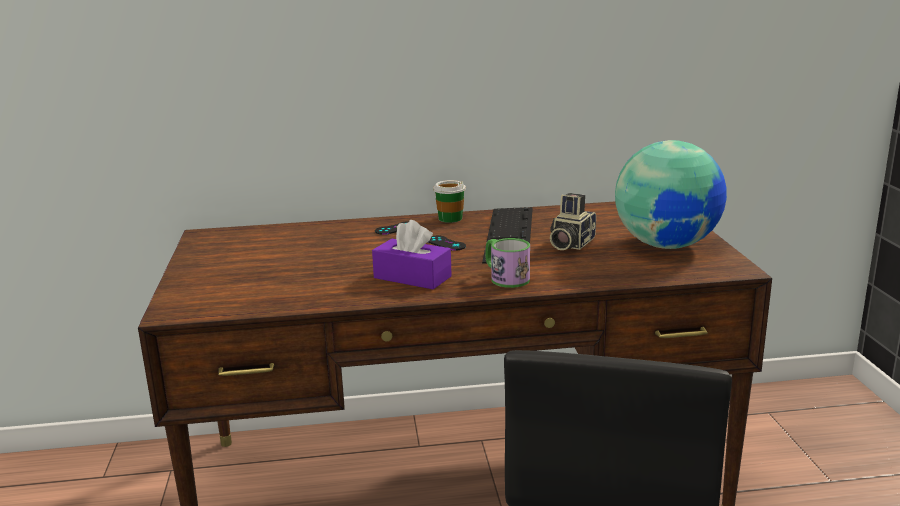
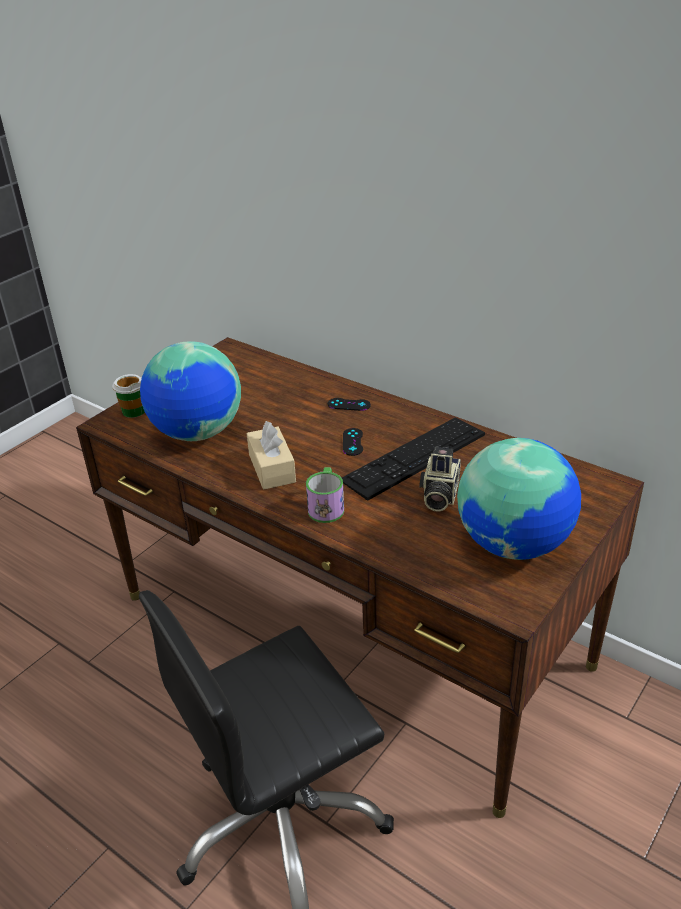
camera: 45 degrees right, 15 degrees up
(292, 284) = (197, 433): none -> globe
(412, 277) = (272, 468): purple tissue box -> beige tissue box
(450, 218) = (404, 412): cup -> cup (134, 411)
(569, 244) = (438, 495): camera -> camera turned 60 degrees counterclockwise

